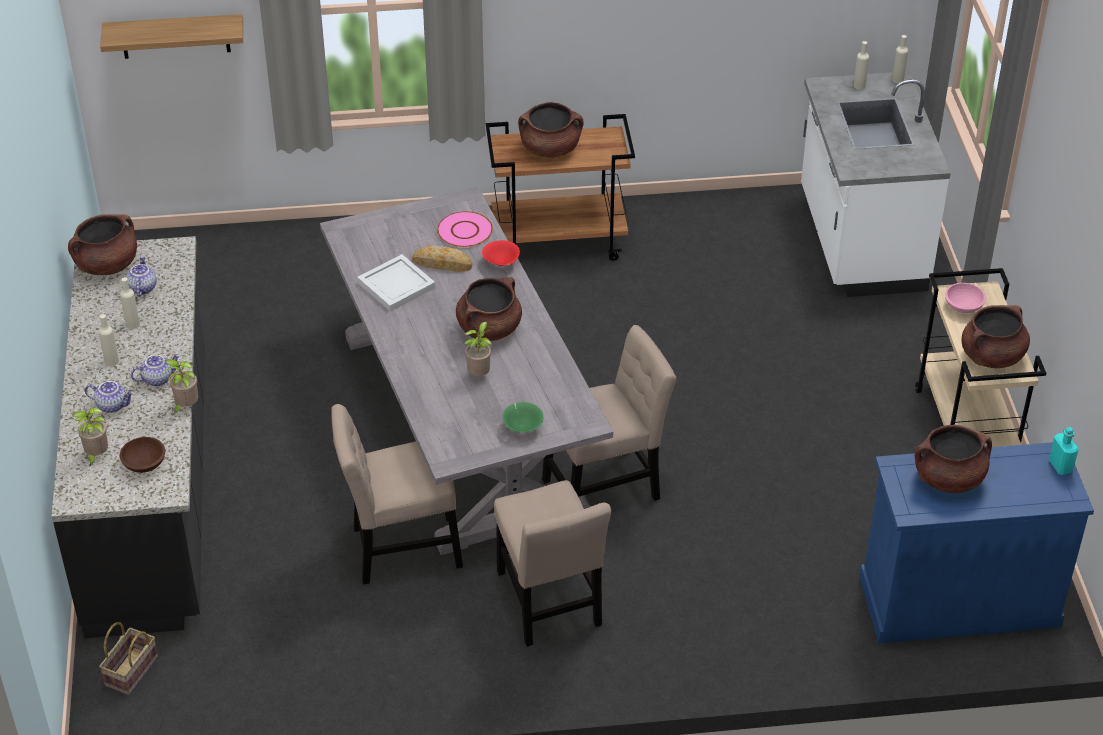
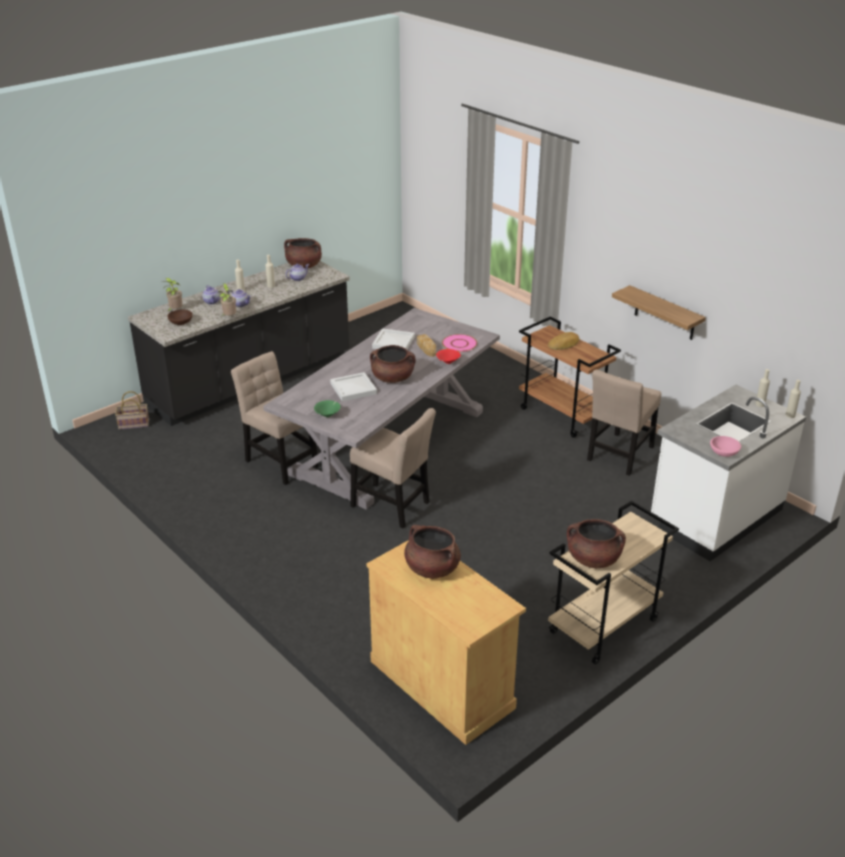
camera: 55 degrees right, 10 degrees down
(175, 36) = (439, 195): shelf -> shelf (664, 313)
(480, 374) = (354, 389): potted plant -> white tray
(549, 604) = (286, 523): beige chair -> beige chair (619, 455)
(550, 149) = (564, 344): brown cooking pot -> bread
(958, 600) = (442, 684): blue cabinet -> beige cabinet
(964, 306) = (627, 531): pink bowl -> pink bowl (724, 453)
(1060, 466) = (497, 614): turquoise bottle -> none

